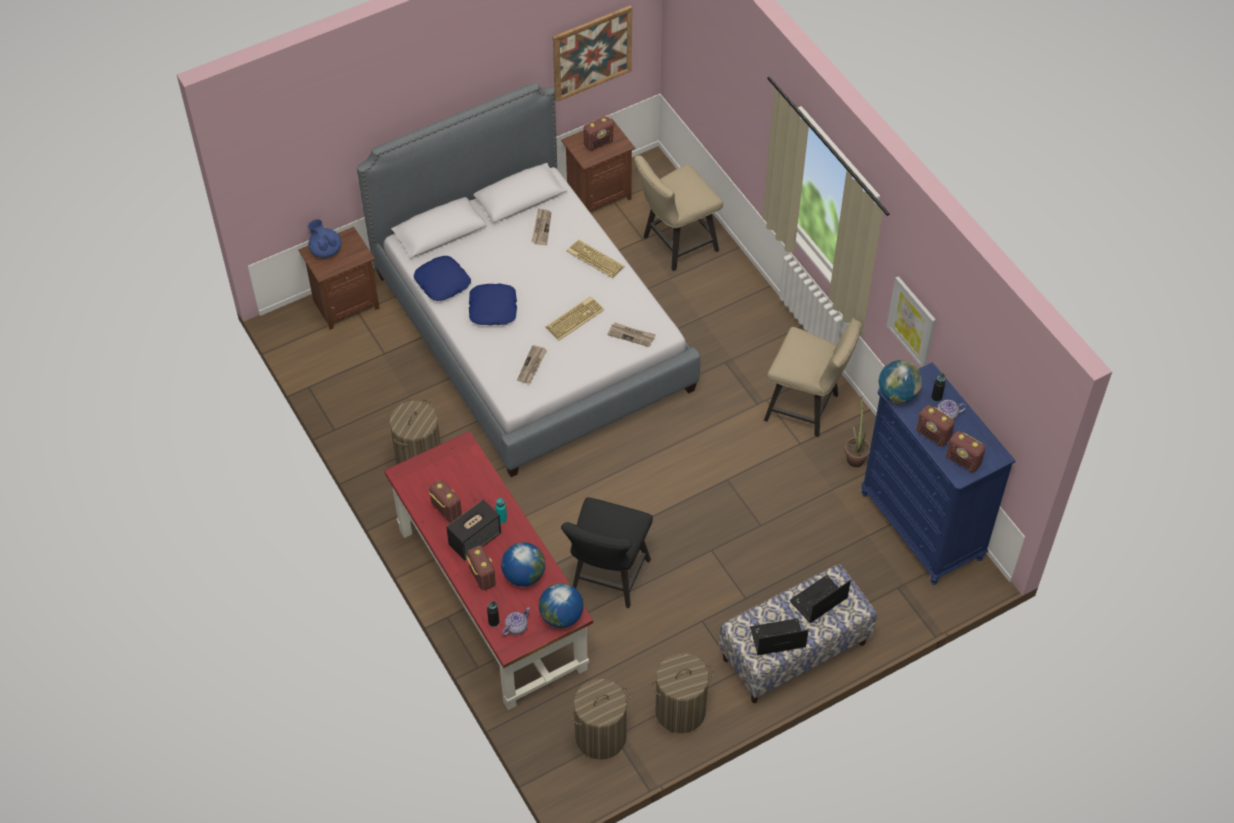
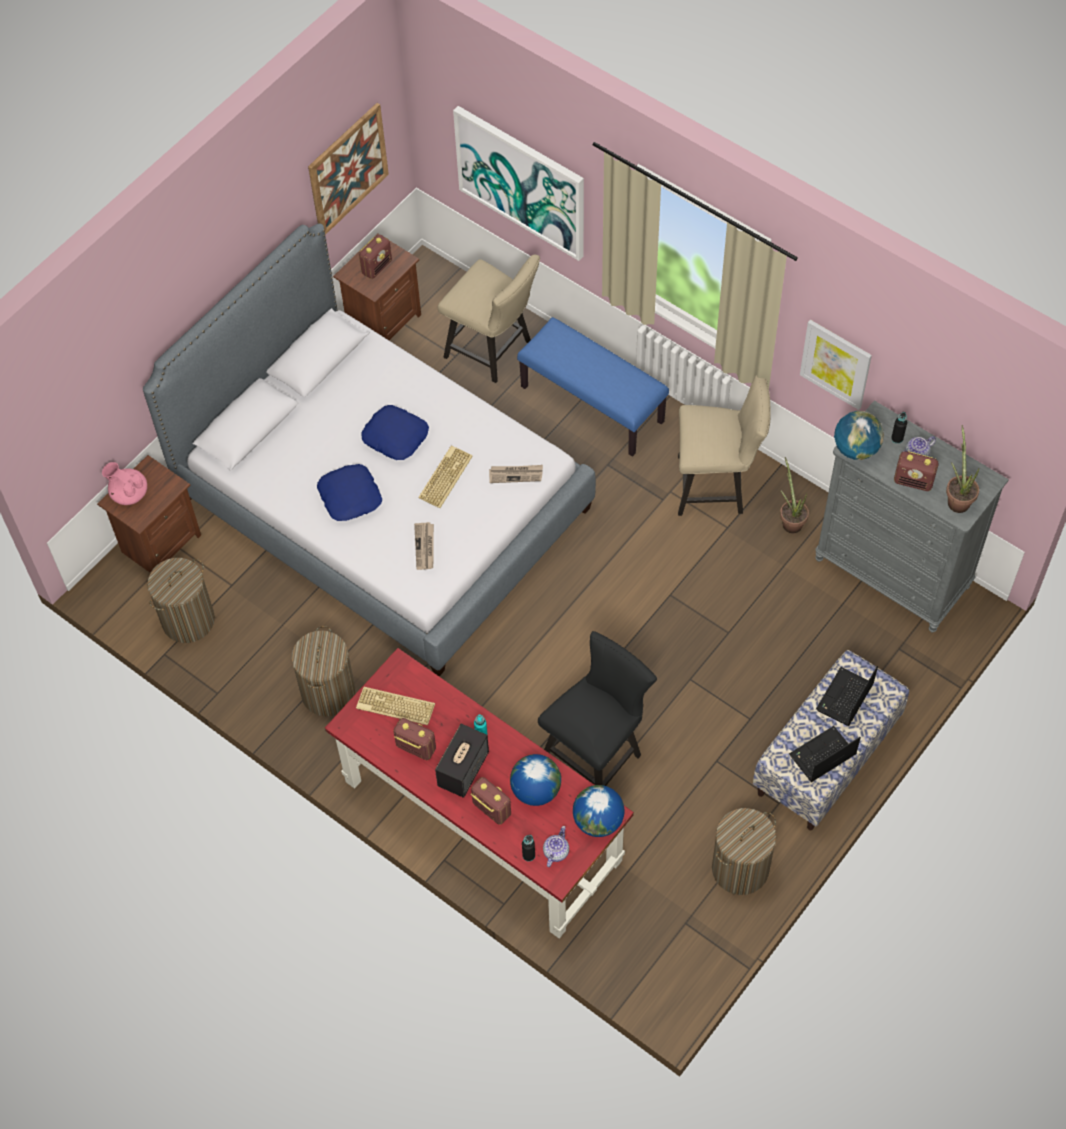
camera: 20 degrees left, 5 degrees up
(325, 250) = (129, 493): blue teapot -> pink teapot
(443, 282) = (279, 485): blue pillow -> blue pillow (395, 436)
(541, 228) = (359, 385): newspaper -> none
(594, 259) = (434, 402): keyboard -> keyboard (394, 707)
(600, 736) = (670, 929): laundry basket -> laundry basket (188, 620)
(607, 580) = (597, 753): black chair -> black chair turned 135 degrees counterclockwise
(675, 245) = (493, 351): beige chair -> beige chair turned 90 degrees counterclockwise
(725, 103) = (521, 181): none -> picture
(736, 311) = (593, 404): none -> blue bench
(921, 526) = (892, 573): blue dresser -> grey dresser
(963, 461) = (957, 499): radio -> potted plant

